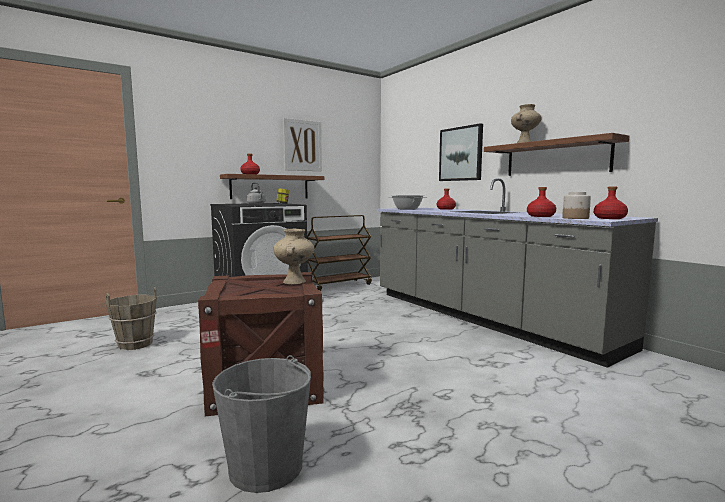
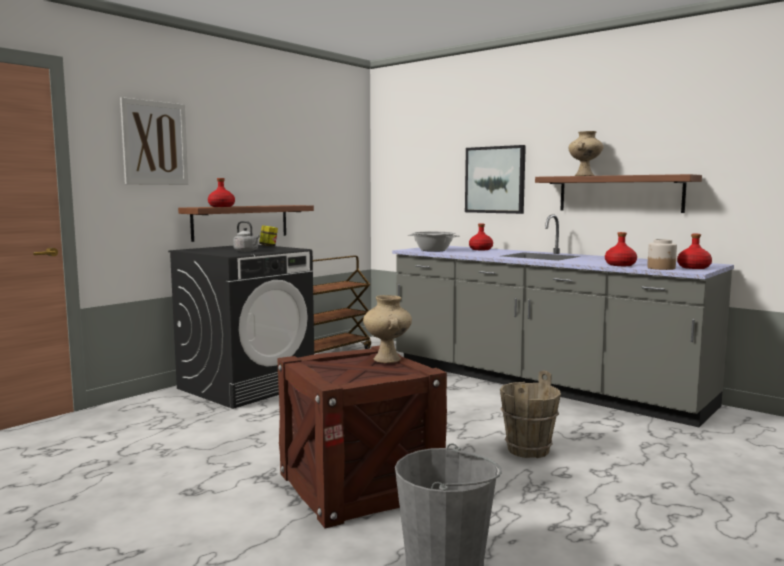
camera: 15 degrees left, 0 degrees up
(135, 344) = (130, 457): brown bucket -> brown bucket (527, 450)
(302, 145) = (279, 162): picture -> picture (154, 143)

